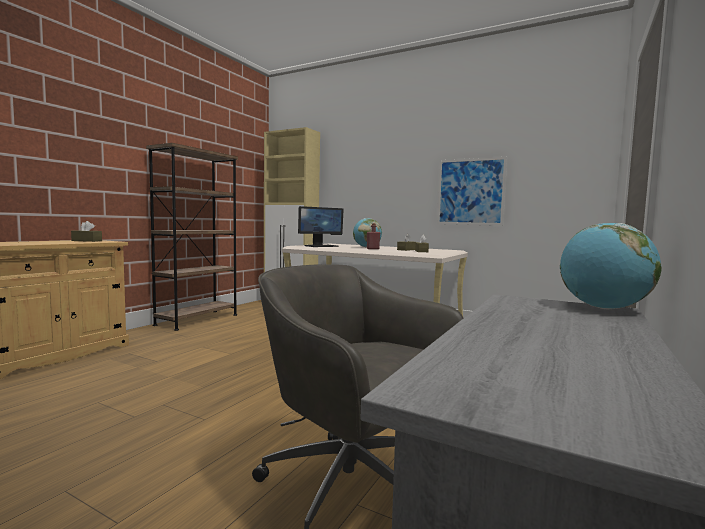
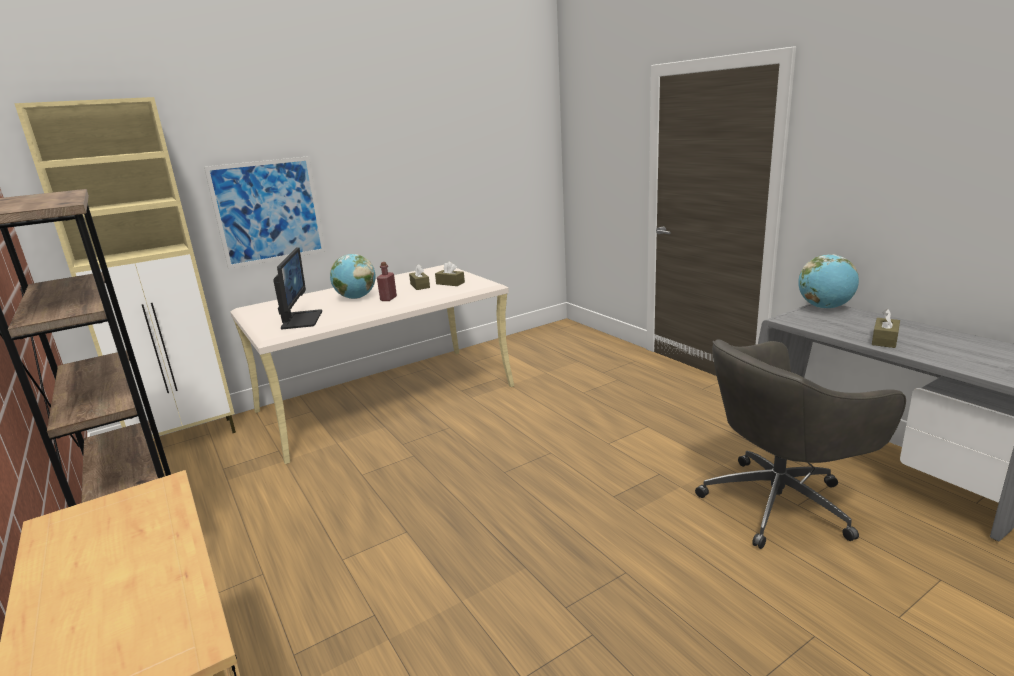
camera: 60 degrees left, 15 degrees up
(87, 241) = (100, 524): brown tissue box -> brown tissue box (884, 340)
(470, 192) = (436, 188): picture -> picture (268, 211)

